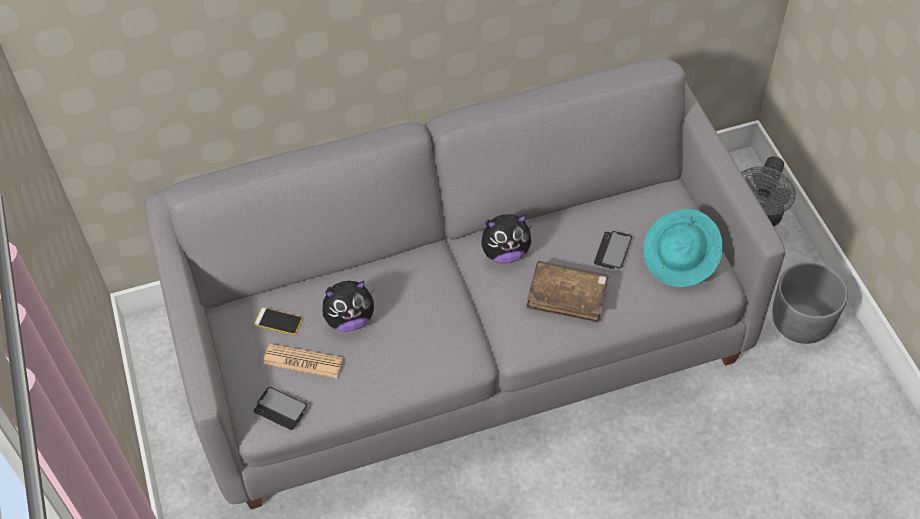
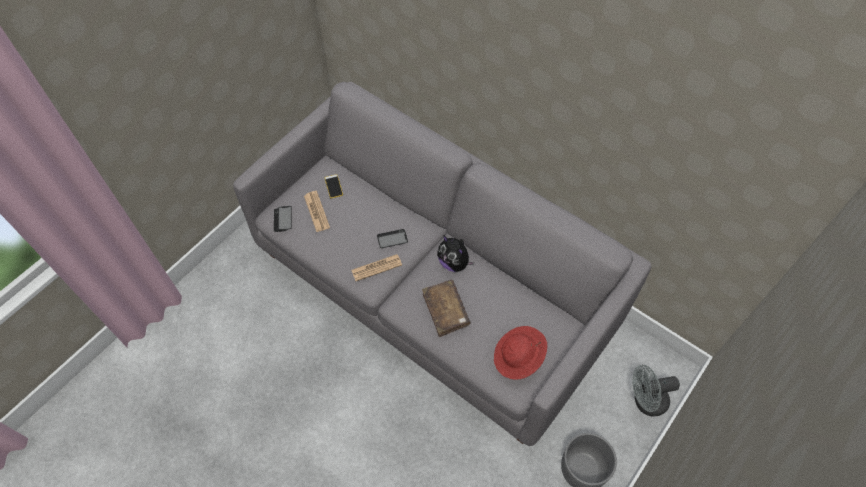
camera: 55 degrees right, 5 degrees up
(349, 319) = (356, 216): plush toy -> none
(448, 338) = (376, 268): none -> newspaper
(612, 251) = (496, 317): phone -> phone (392, 239)
(681, 260) = (518, 358): turquoise hat -> red hat

